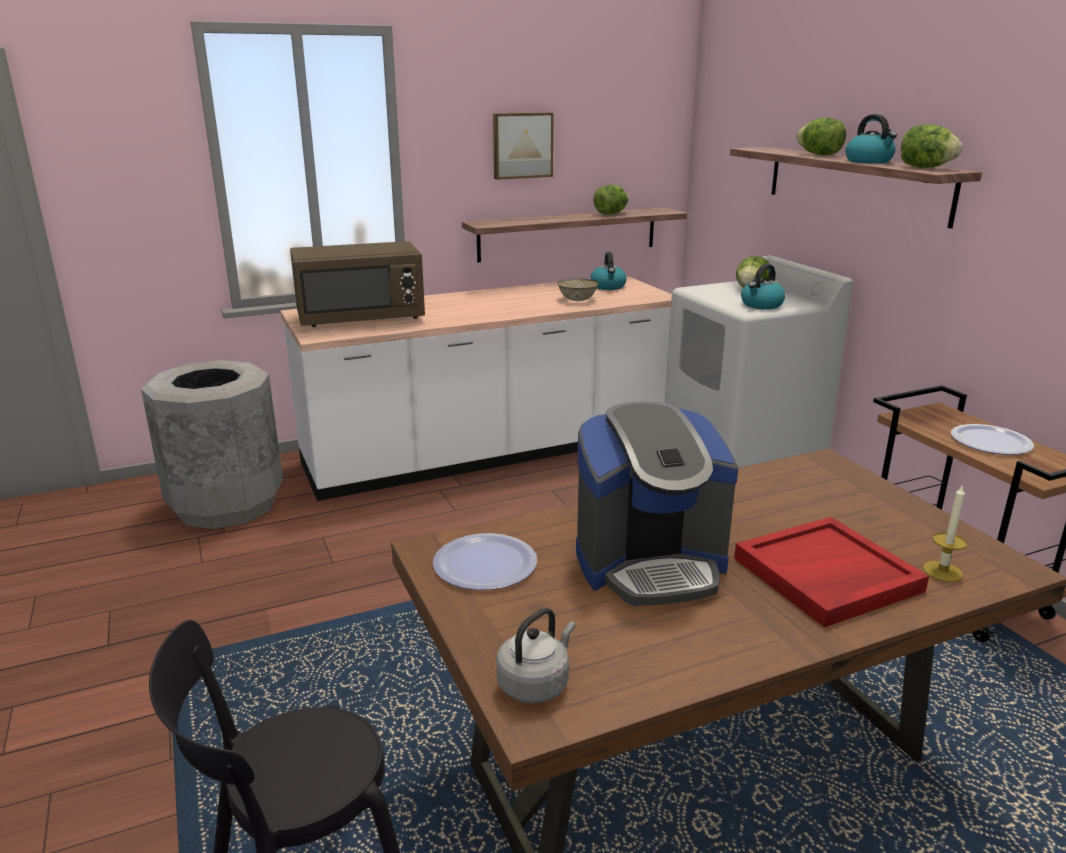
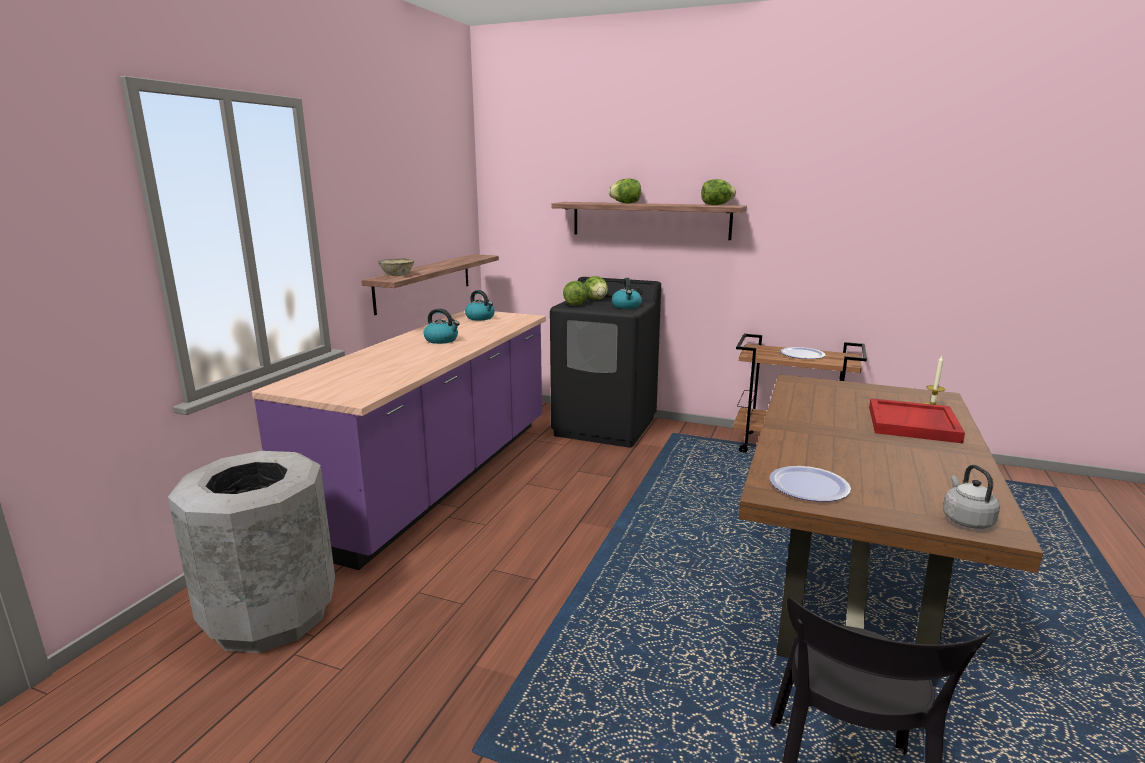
camera: 45 degrees left, 5 degrees down
(361, 319) = (357, 378): brown microwave -> none
(490, 452) = (437, 477): white counter -> purple counter
(522, 145) = (392, 209): picture -> none
(577, 299) = (484, 329): bowl -> bowl (397, 275)
(611, 214) = (453, 261): lettuce -> lettuce (575, 304)
(650, 565) = (860, 450): coffee machine -> none
(740, 466) = (605, 427): white washing machine -> black washing machine
(869, 161) = (672, 204): kettle -> kettle (442, 340)

